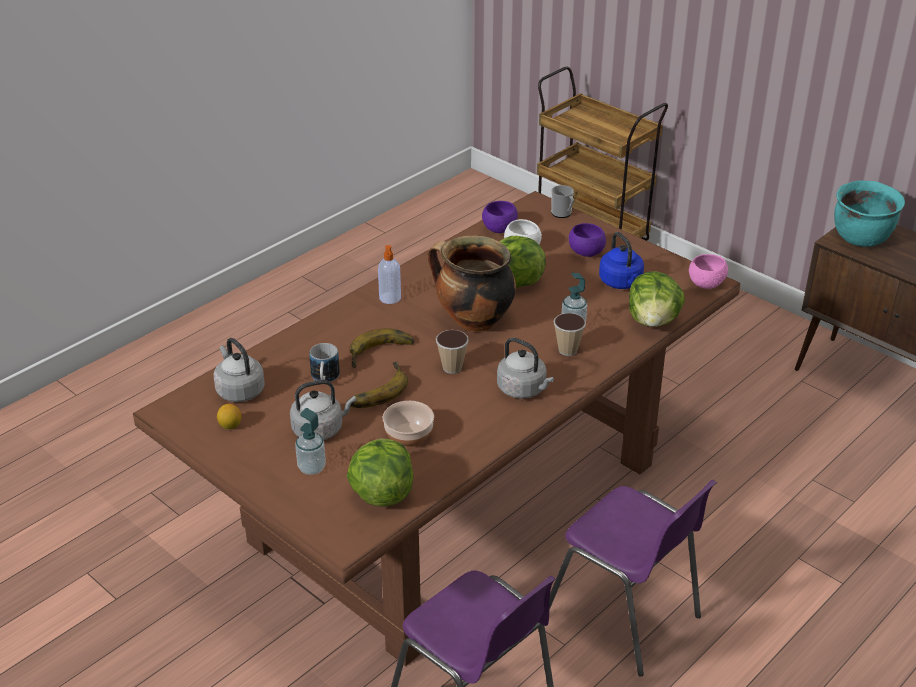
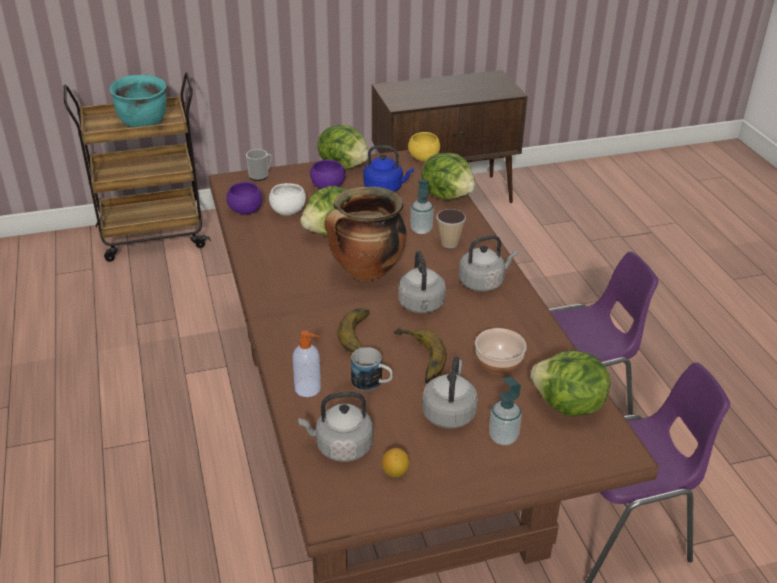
camera: 60 degrees left, 0 degrees up
(390, 298) = (285, 302): soap dispenser -> soap dispenser (308, 389)
(452, 367) = (421, 306): cup -> grey kettle
(634, 247) = (344, 166): none -> lettuce
(706, 284) = (423, 158): pink bowl -> yellow bowl
(861, 239) = (406, 96): turquoise cooking pot -> turquoise cooking pot (144, 123)

